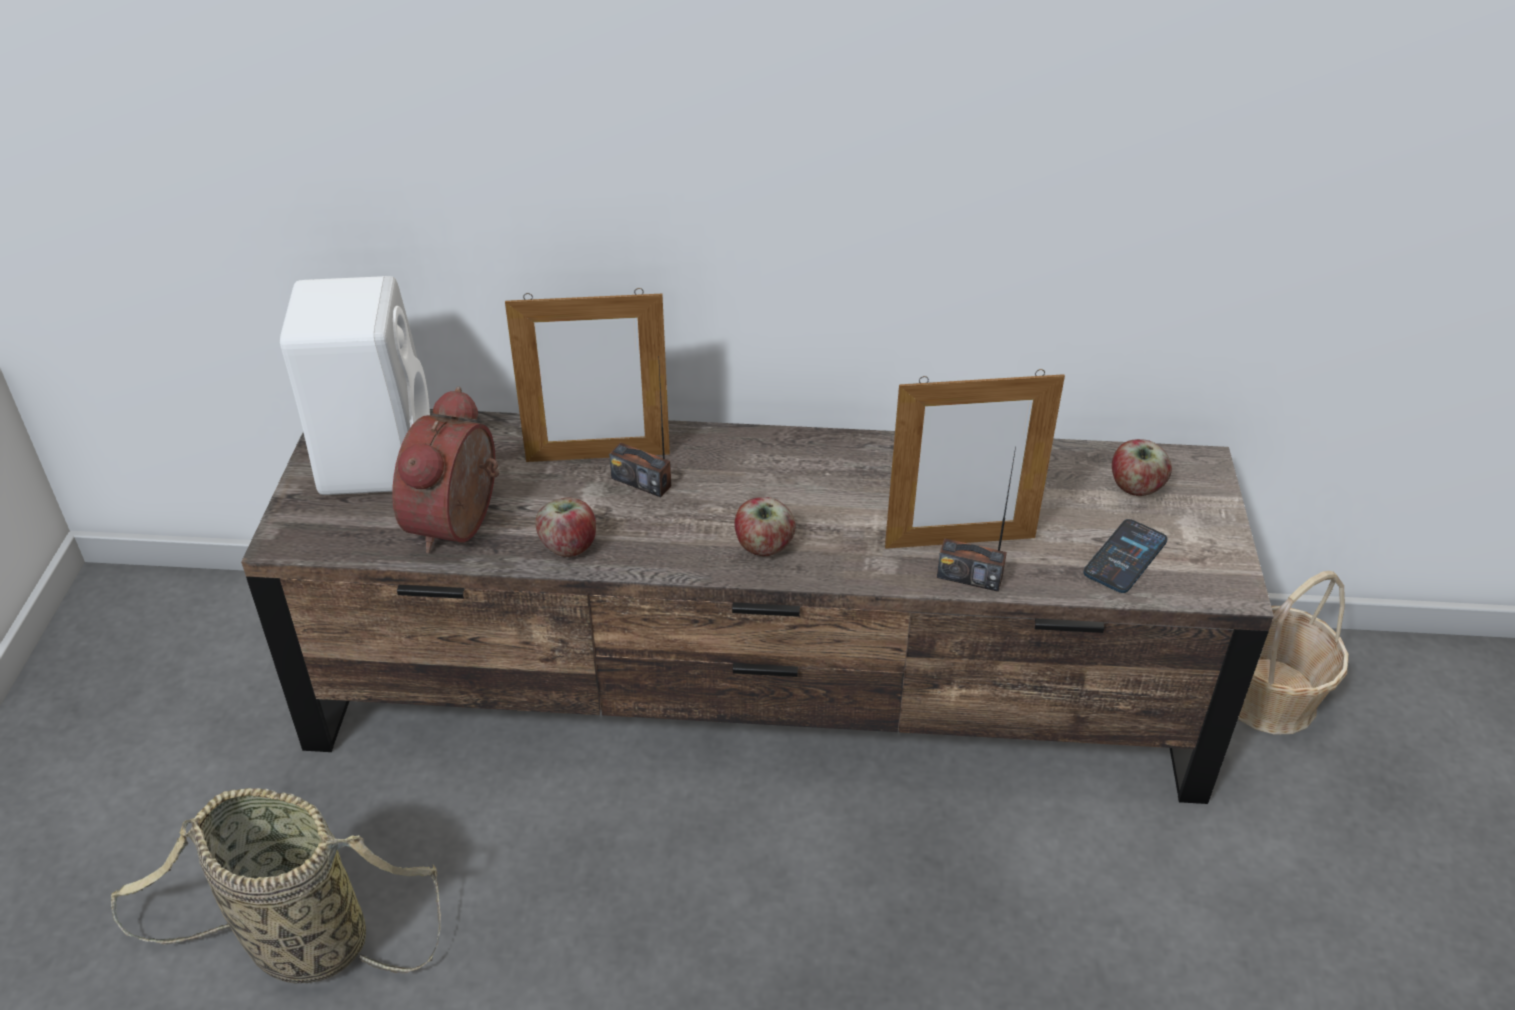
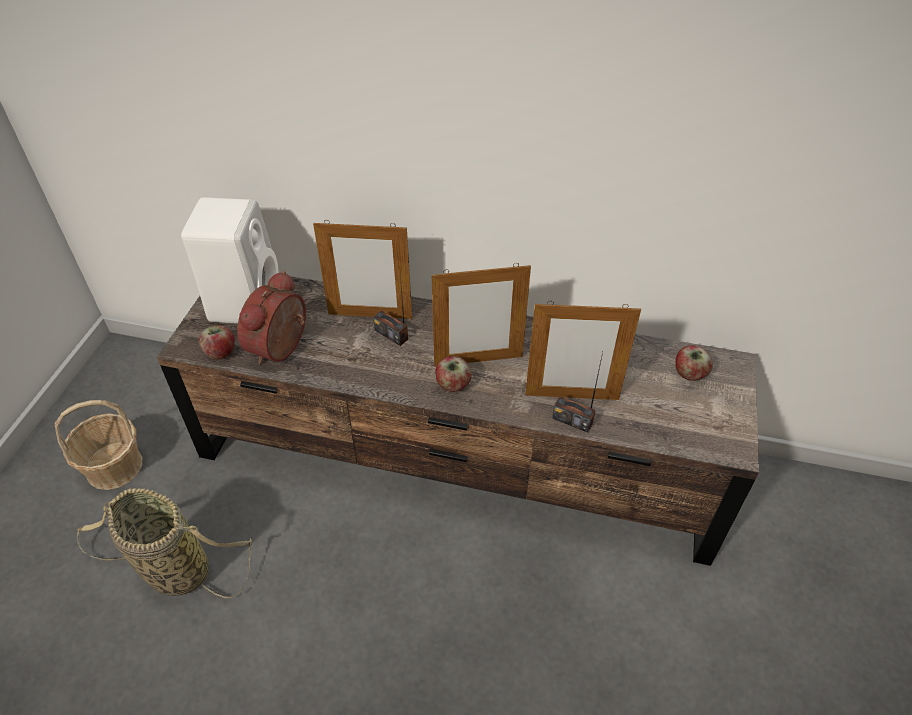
camera: 10 degrees right, 5 degrees up
(569, 545) = (340, 370): apple -> apple (221, 352)
(796, 505) = (478, 361): none -> picture frame
(1125, 557) = (672, 420): phone -> none
(1268, 698) = (762, 503): basket -> basket (114, 466)

